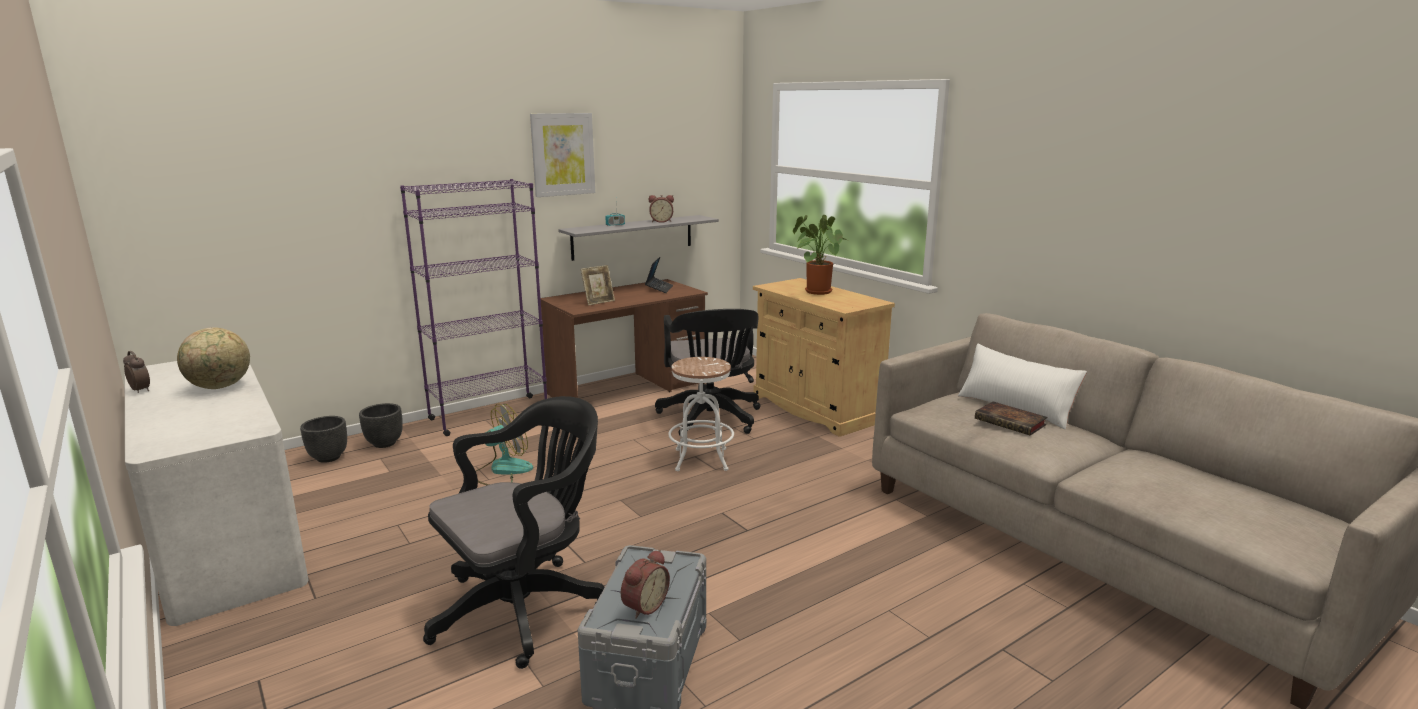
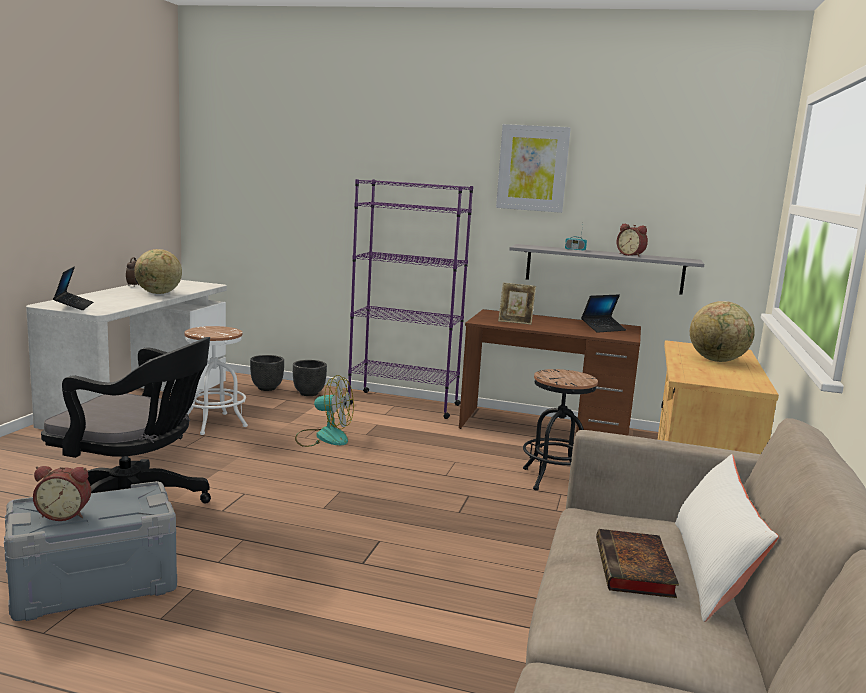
camera: 50 degrees right, 5 degrees down
(195, 437) = (73, 306): none -> laptop
(701, 459) = (466, 500): white stool -> white stool (214, 424)
(711, 420) = (555, 479): black office chair -> black stool
(816, 291) = (717, 360): potted plant -> globe

